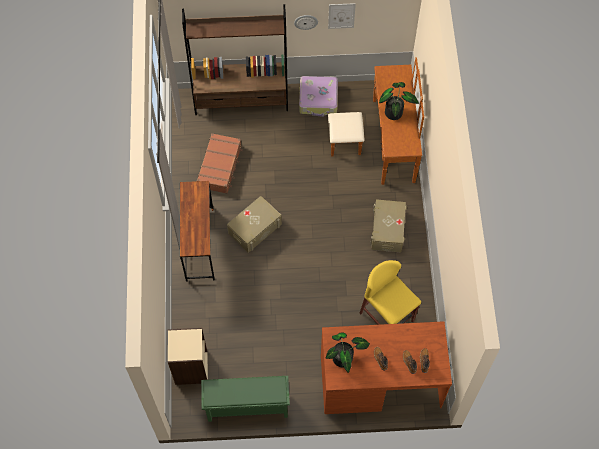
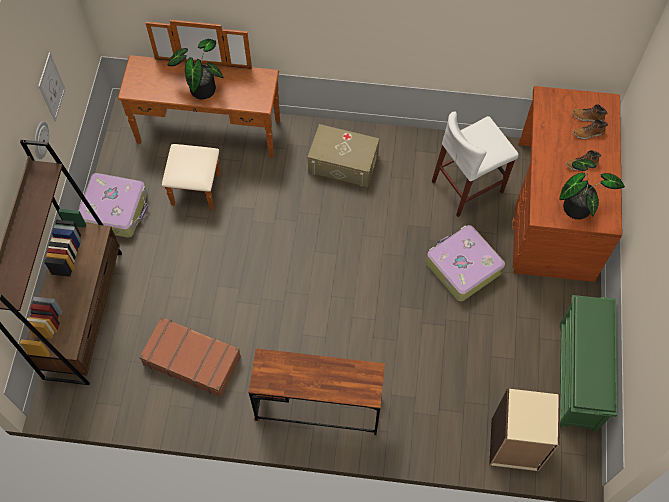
camera: 80 degrees left, 0 degrees up
(255, 228) = (307, 326): beige storage box -> none
(318, 321) = (462, 267): none -> suitcase
(387, 317) = (467, 186): yellow stool -> white stool

